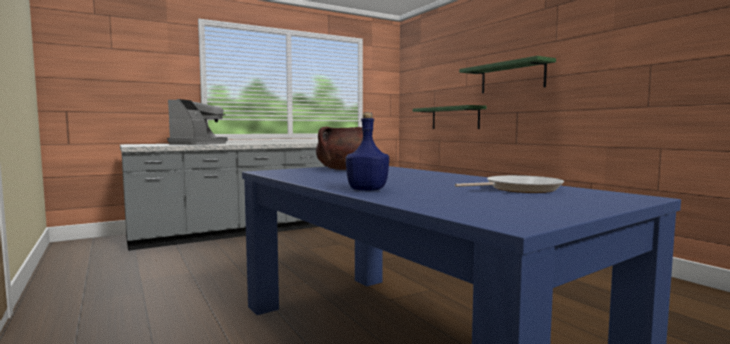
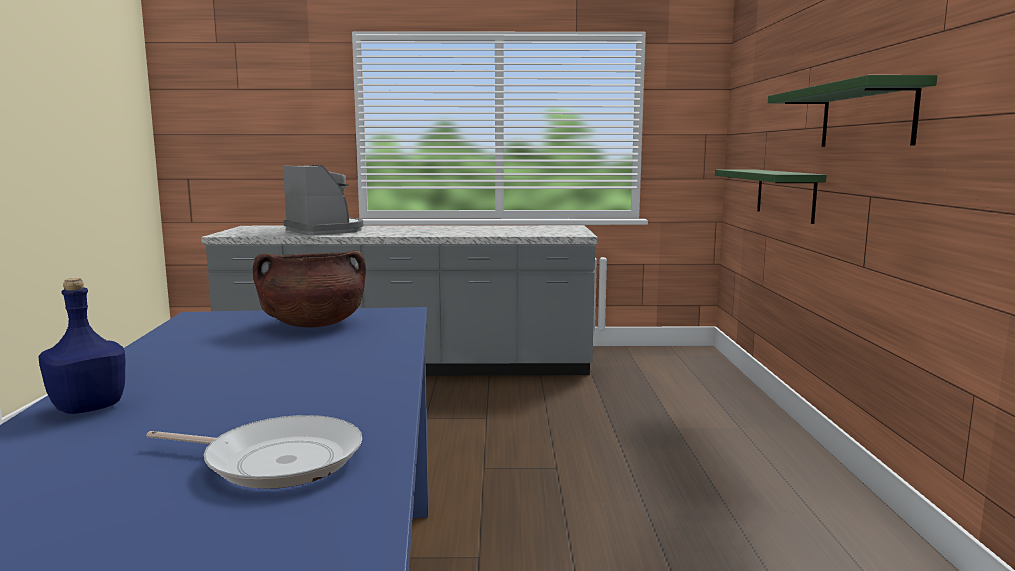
camera: 30 degrees right, 5 degrees up
(200, 144) = (325, 230): coffee machine -> coffee machine turned 75 degrees counterclockwise

